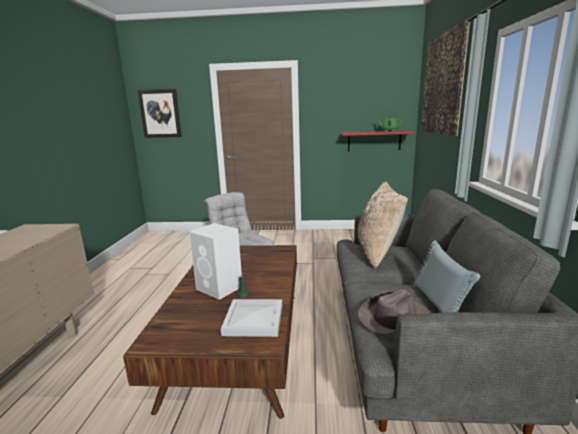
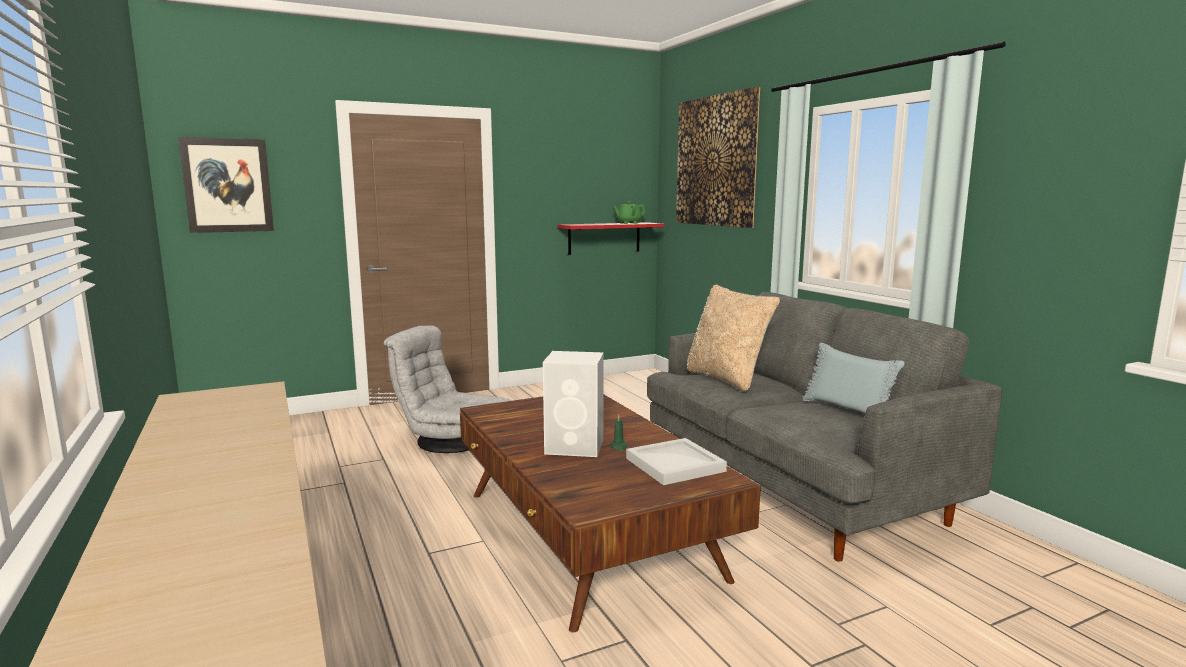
camera: 30 degrees left, 5 degrees down
(393, 317) = (825, 427): brown hat -> none

